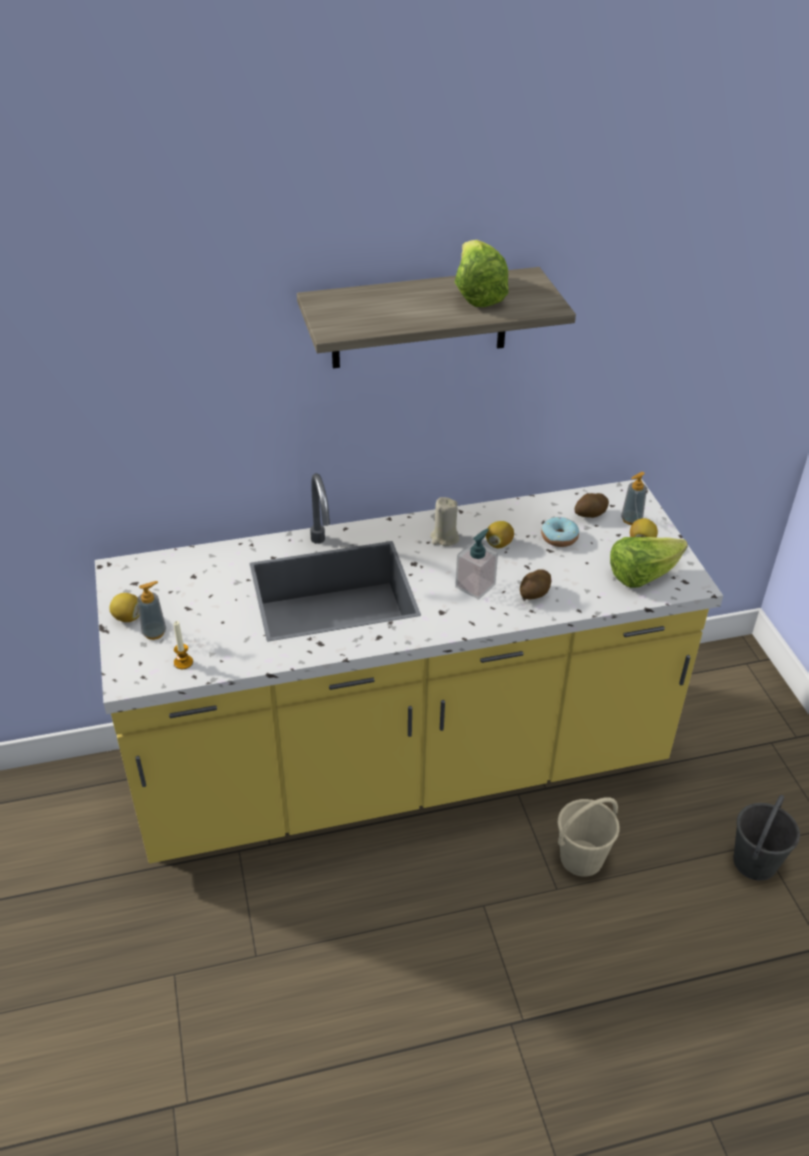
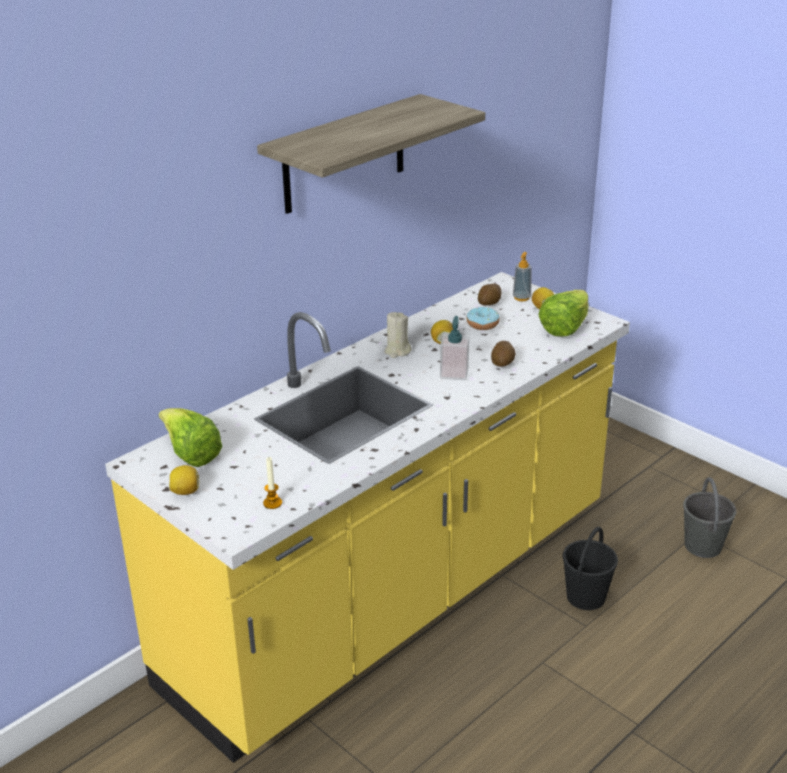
camera: 30 degrees left, 10 degrees down
(154, 632) = (223, 493): soap dispenser -> none
(477, 294) = (400, 116): lettuce -> lettuce (190, 454)
(582, 858) = (586, 596): beige bucket -> black bucket

